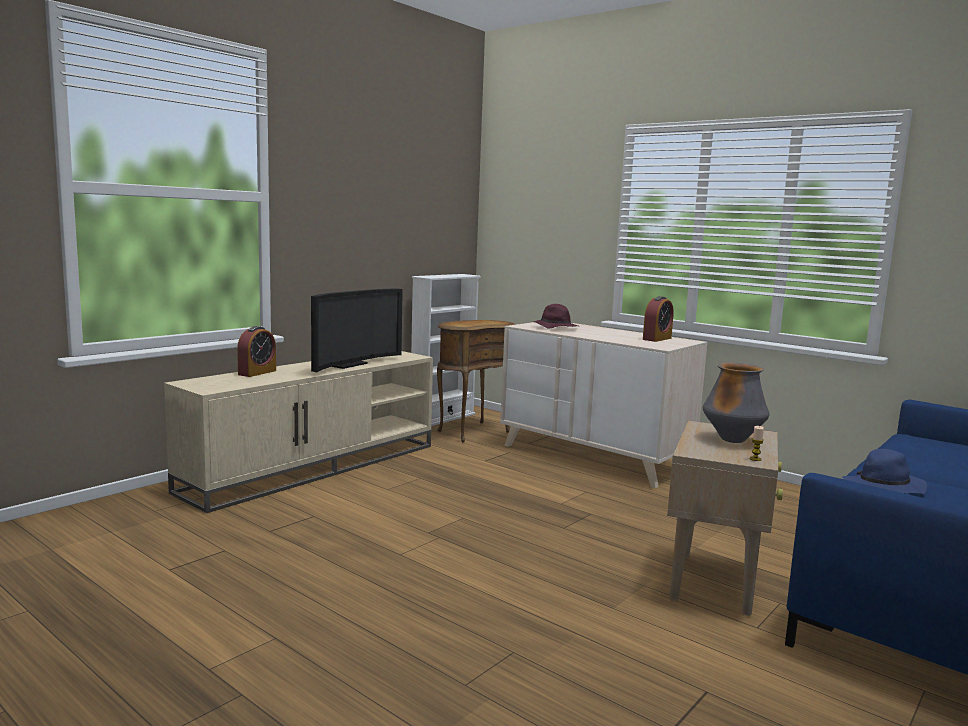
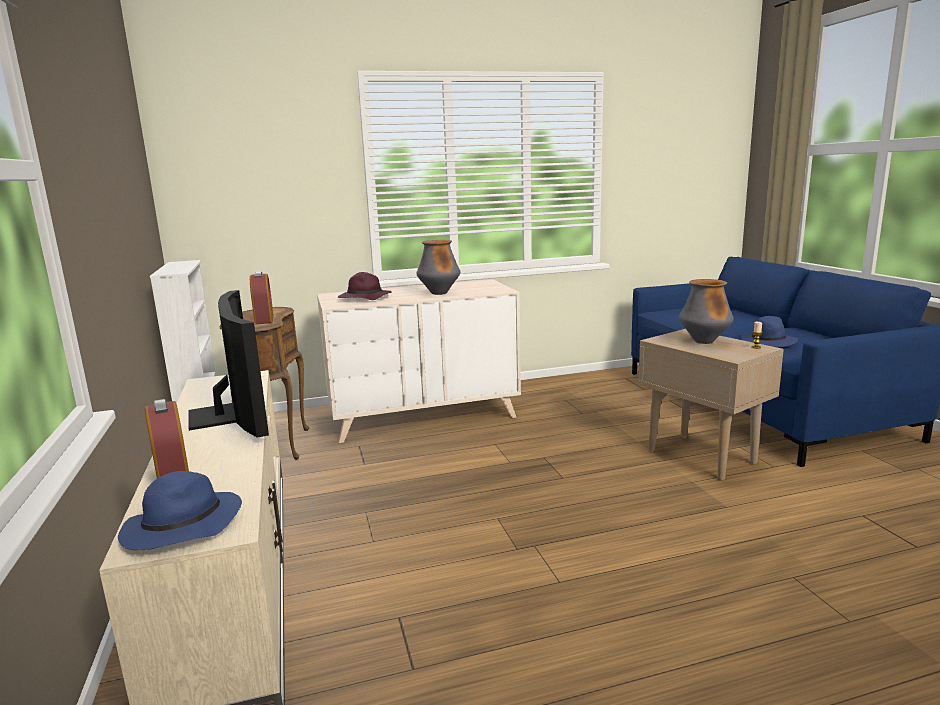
camera: 55 degrees left, 5 degrees up
(206, 384) = (182, 528): none -> blue hat
(611, 337) = (439, 293): none -> vase
(657, 339) = (465, 286): alarm clock -> alarm clock (264, 319)

